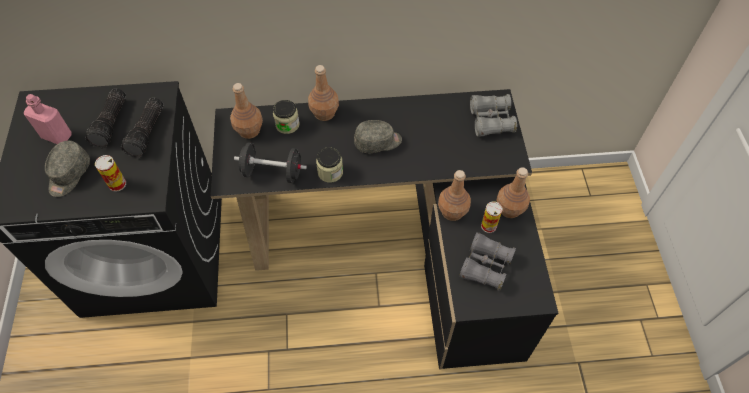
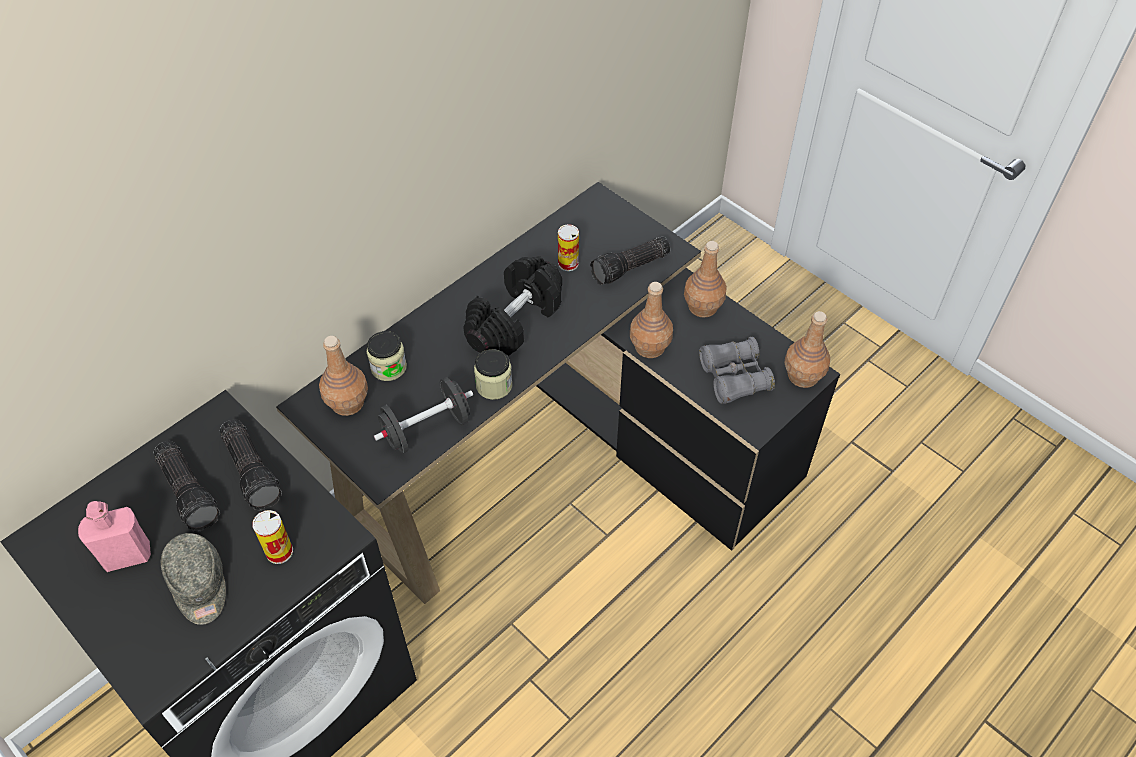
camera: 40 degrees left, 5 degrees down
(324, 113) = (420, 327): brown bottle -> brown bottle (803, 376)
(378, 142) = (514, 320): grey cap -> black dumbbell
(476, 155) = (630, 268): none -> flashlight
(488, 226) = (699, 337): can -> can (568, 263)
(491, 120) = (611, 224): grey binoculars -> none

